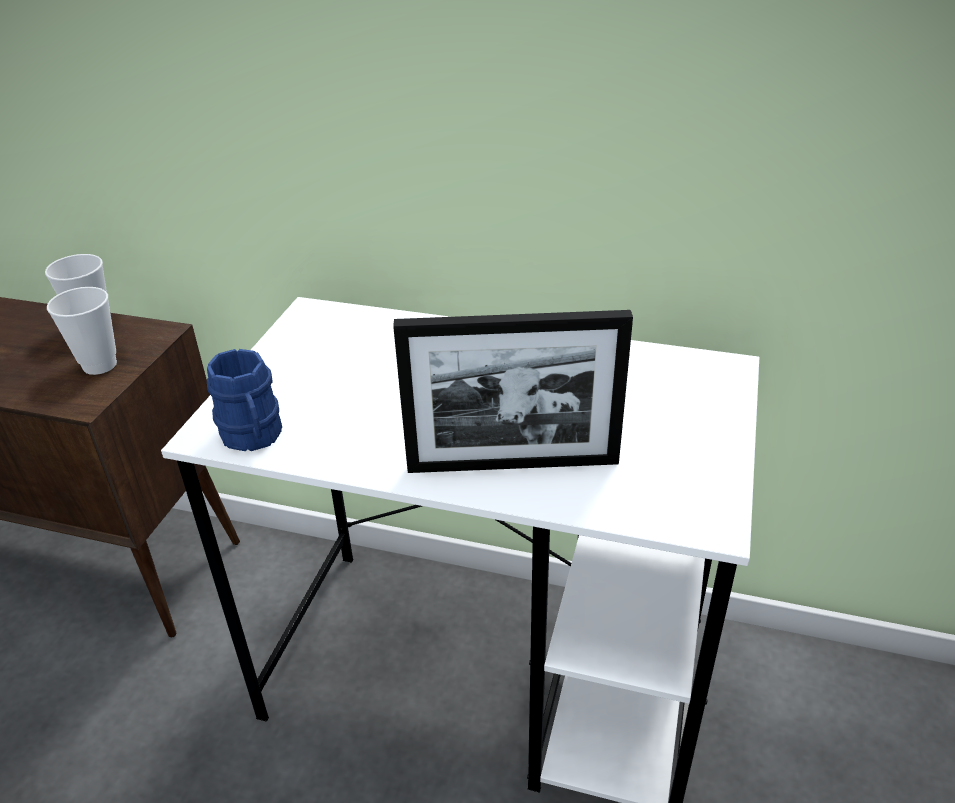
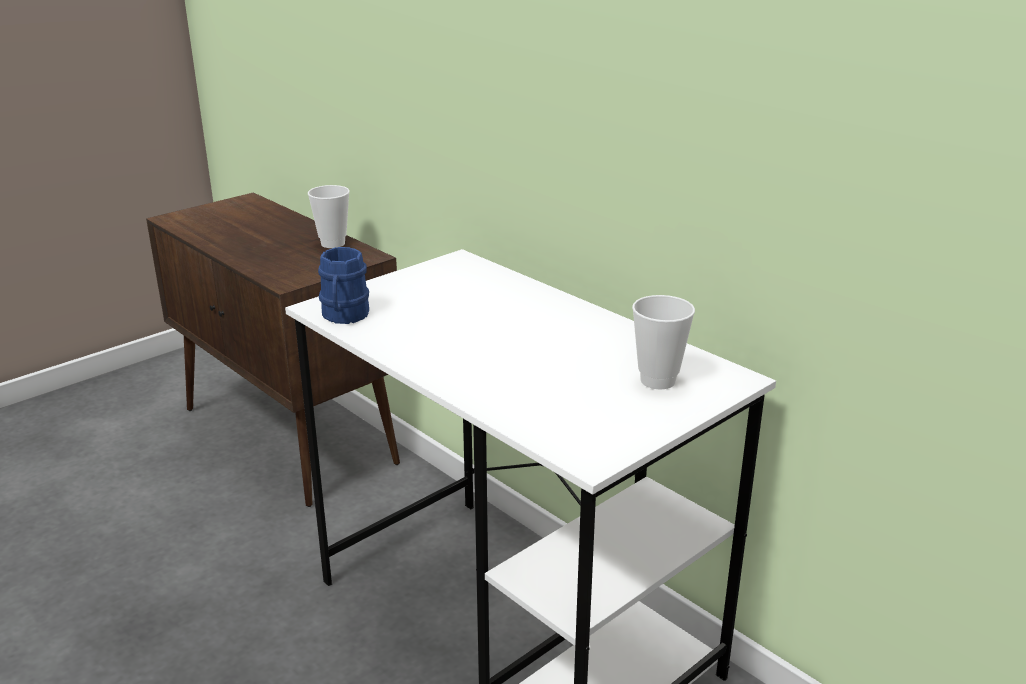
camera: 30 degrees right, 10 degrees down
(100, 365) = (315, 265): cup -> cup (658, 380)
(513, 464) = (491, 382): picture frame -> none

